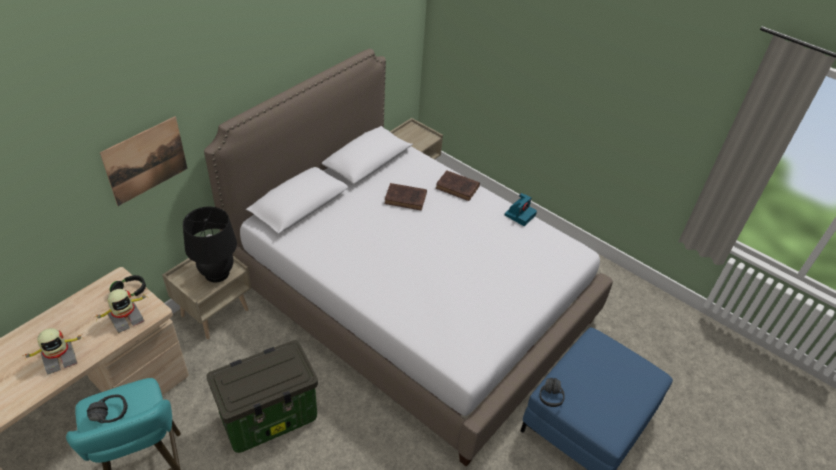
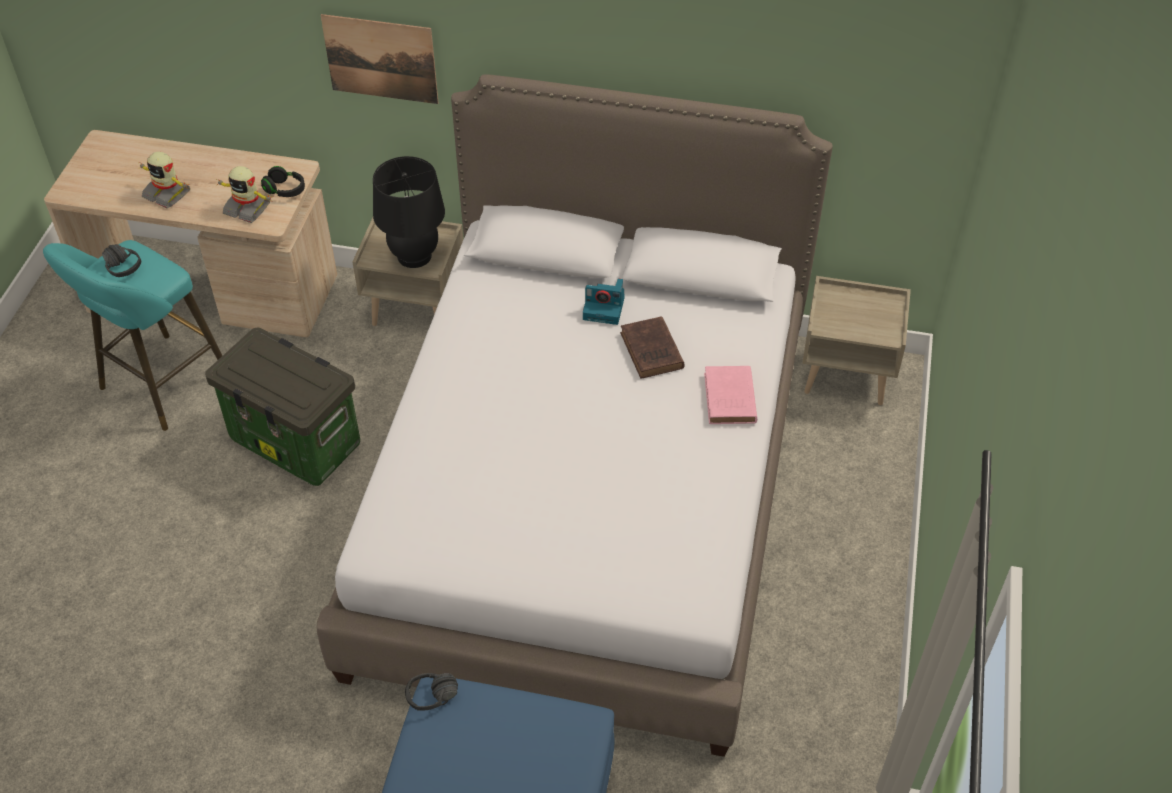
camera: 65 degrees right, 5 degrees up
(458, 188) = (730, 400): brown book -> pink book
(520, 214) = (732, 499): camera -> camera (605, 308)

